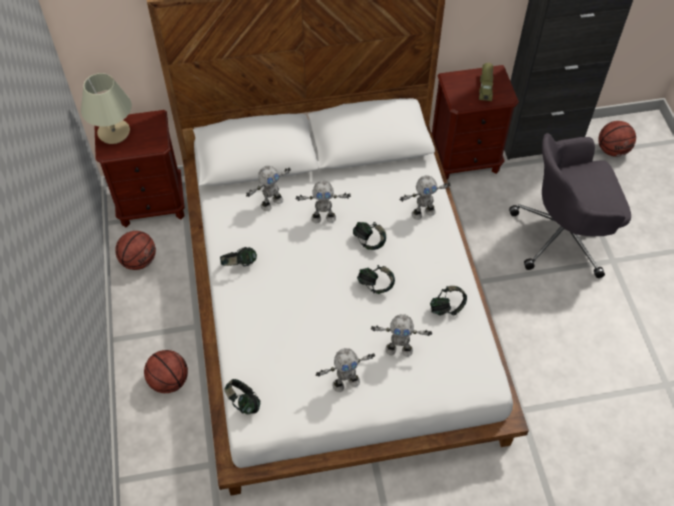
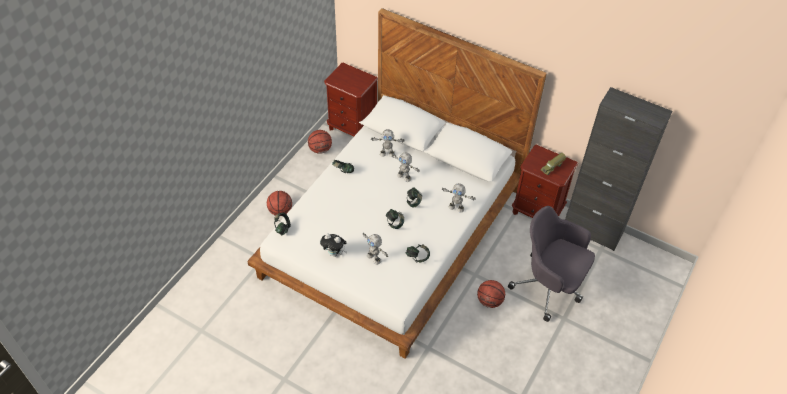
camera: 40 degrees right, 5 degrees down
(113, 132) = (343, 73): beige table lamp -> none
(345, 382) = (334, 253): toy robot -> plush toy
(612, 150) = (634, 264): basketball -> basketball (489, 301)

